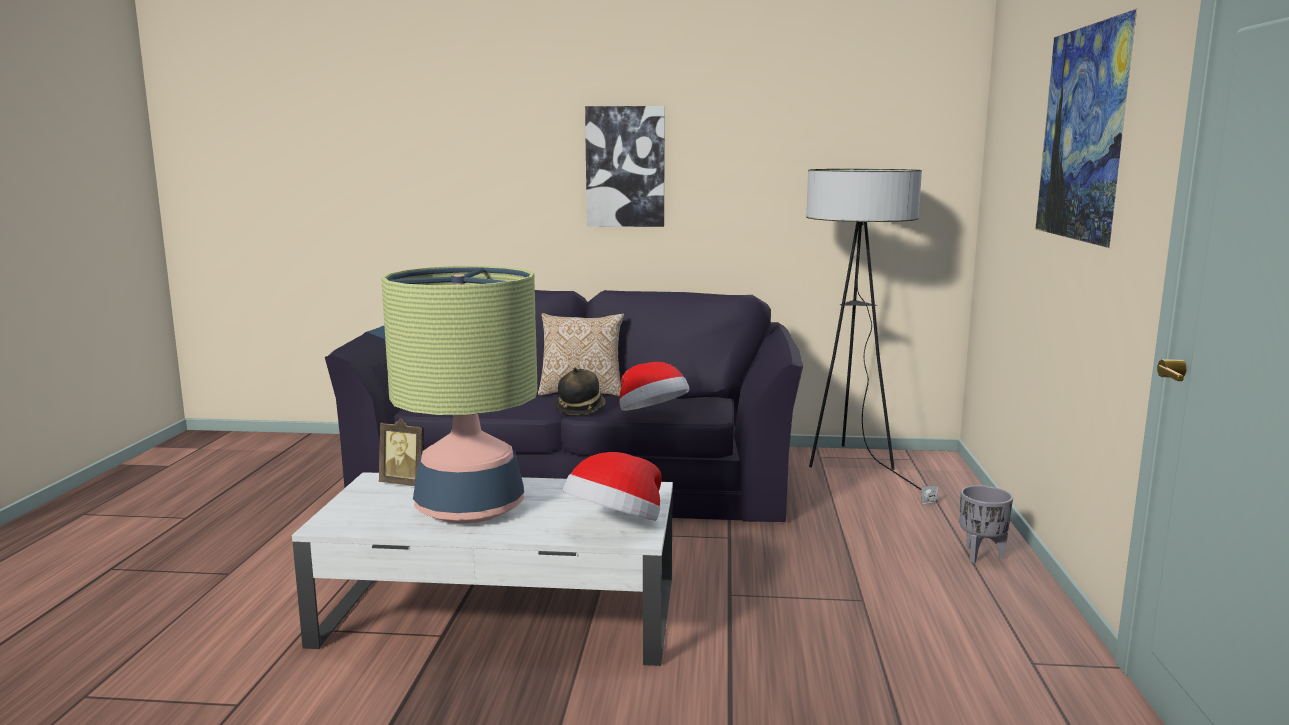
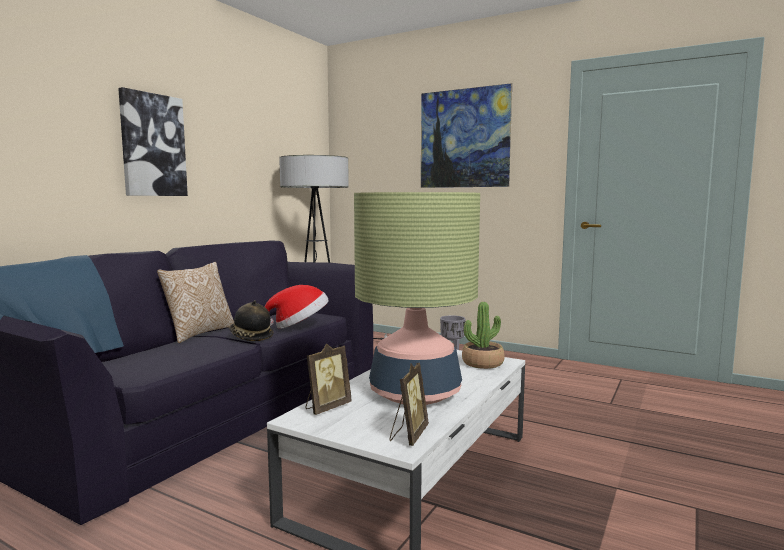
camera: 65 degrees left, 5 degrees down
(350, 523) = (408, 435): none -> picture frame
(615, 525) = (482, 363): hat -> potted plant

